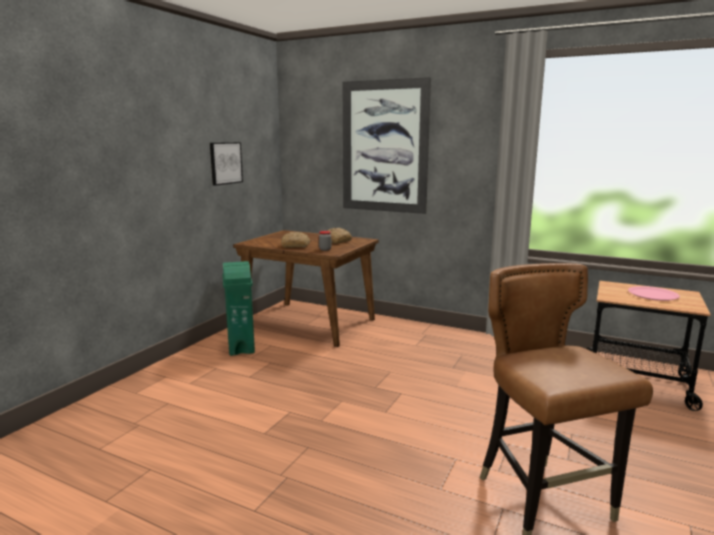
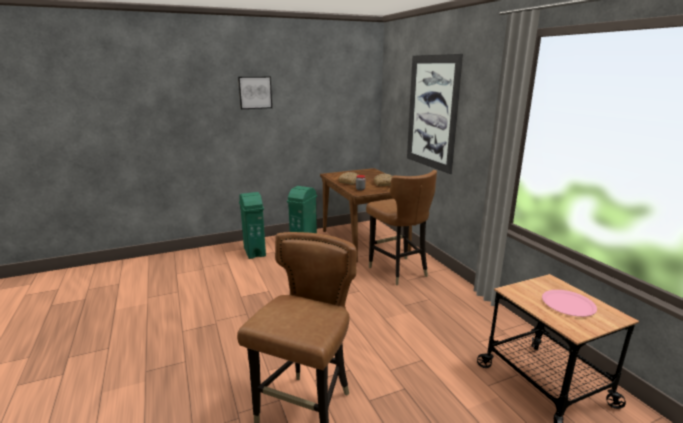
camera: 40 degrees right, 5 degrees up
(187, 377) = (254, 252): none -> green trash can
(225, 163) = (321, 117): picture -> picture (255, 92)
(393, 340) = (398, 270): none -> brown chair

